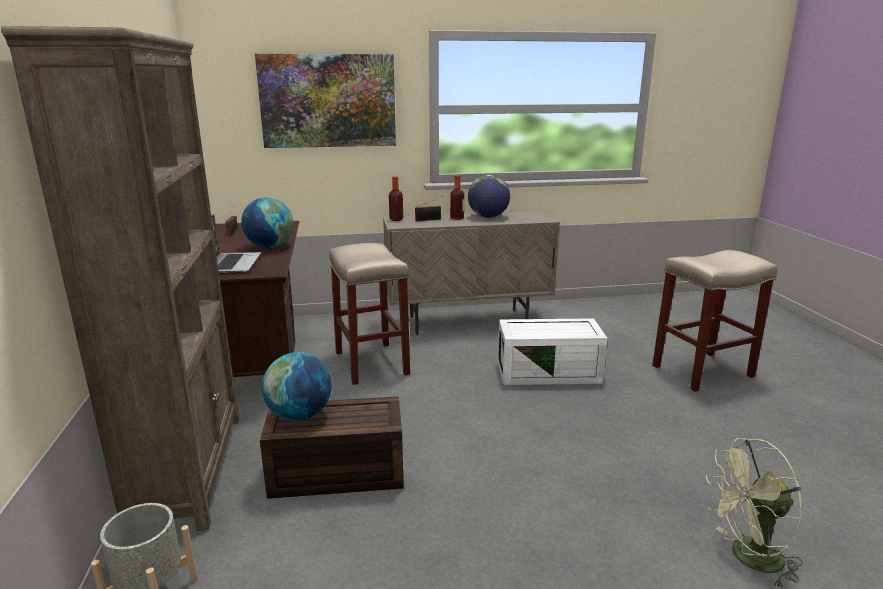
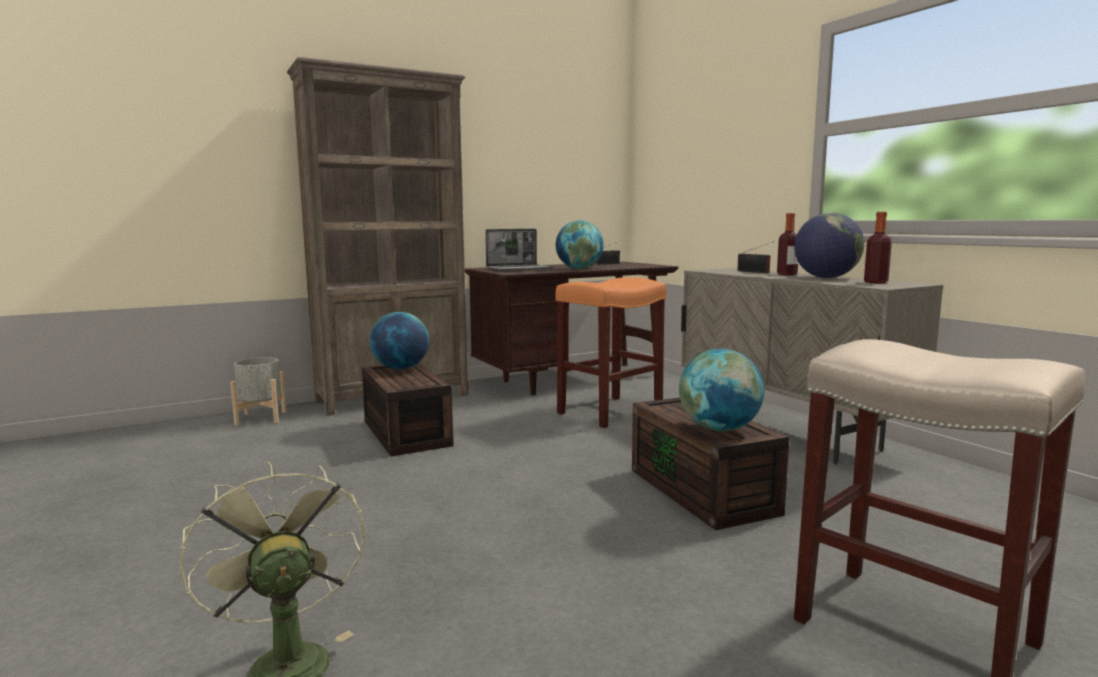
camera: 70 degrees right, 10 degrees down
(328, 101) = (718, 134): picture -> none
(372, 363) = (609, 412): beige stool -> orange stool
(396, 219) = (729, 269): bottle -> bottle (875, 282)
(549, 371) = (705, 491): white storage box -> brown storage box
(575, 329) = (719, 429): none -> globe

